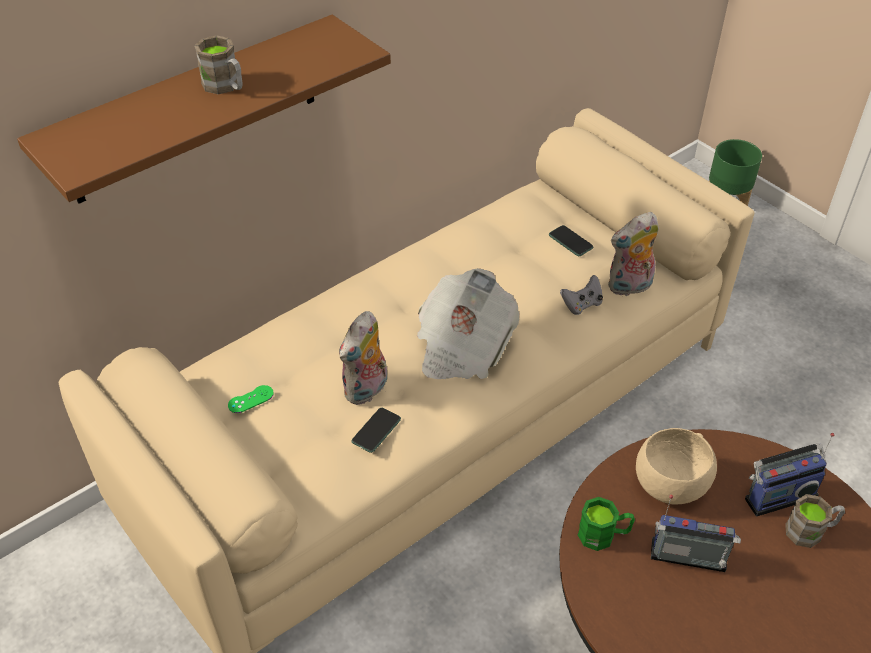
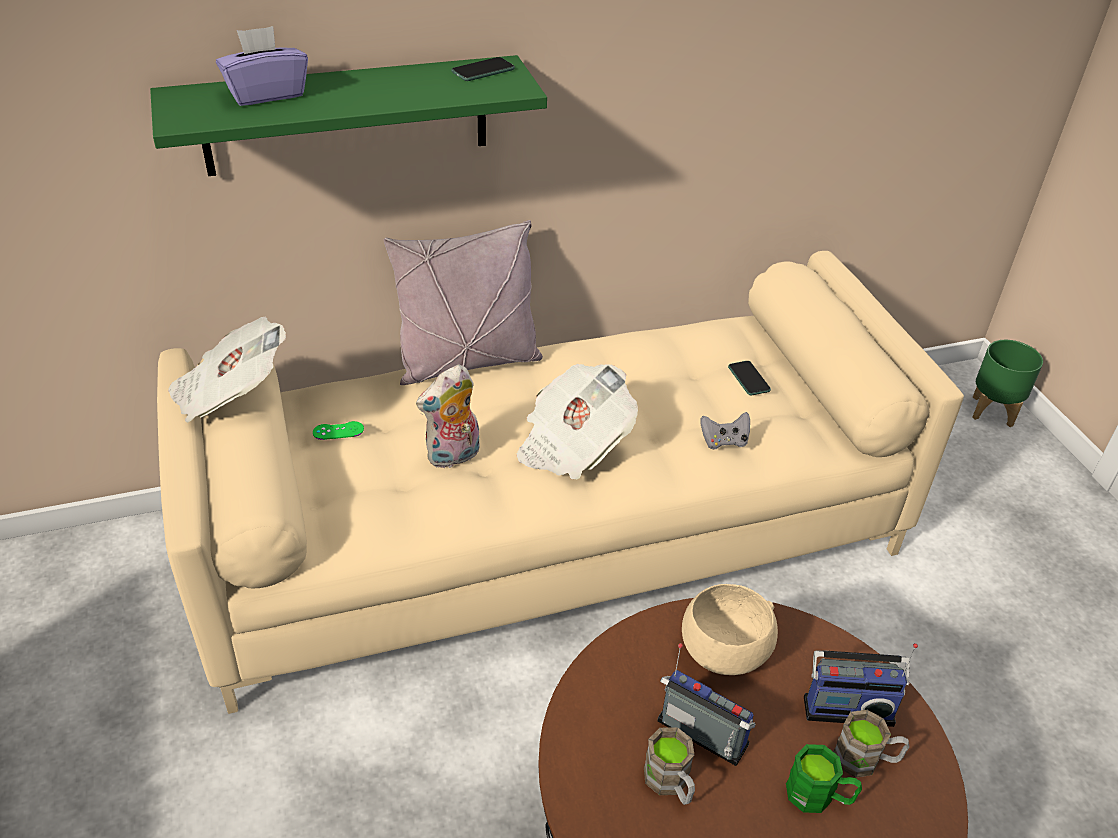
camera: 20 degrees right, 5 degrees down
(137, 116) = (266, 94): none -> purple tissue box
(155, 400) = (230, 394): none -> newspaper
(194, 110) = (346, 116): brown shelf -> green shelf
(226, 87) = (366, 89): brown mug -> brown mug (670, 784)
(327, 297) = (468, 362): none -> purple pillow
(376, 430) = (437, 495): phone -> phone (483, 71)
(604, 535) = (619, 678): green mug -> green mug (819, 796)
(629, 287) = (790, 441): plush toy -> none

